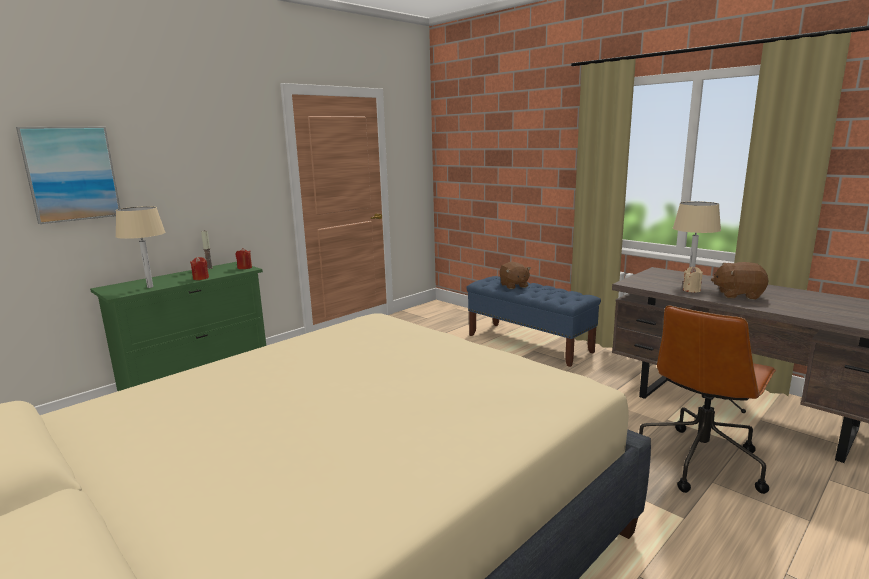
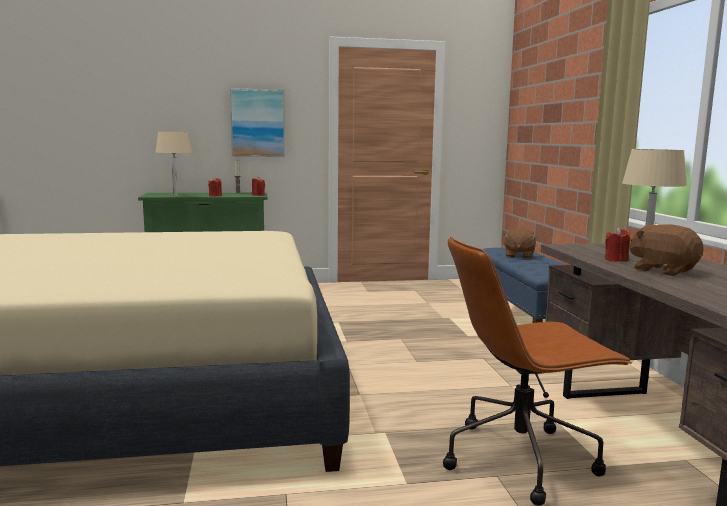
camera: 35 degrees right, 5 degrees down
(71, 174) = (147, 105): picture -> picture (257, 123)
(691, 290) = (616, 259): beige candle -> red candle

